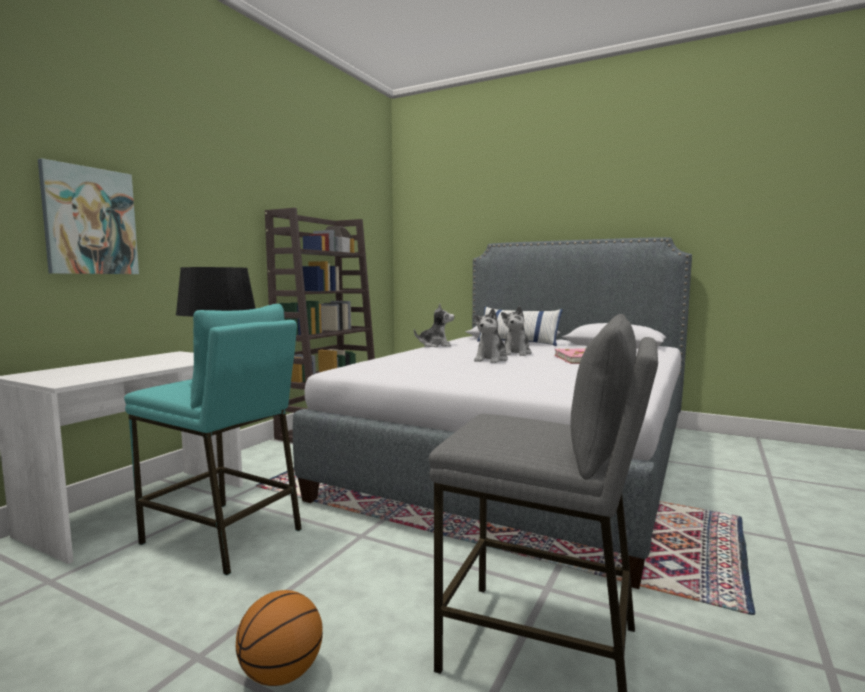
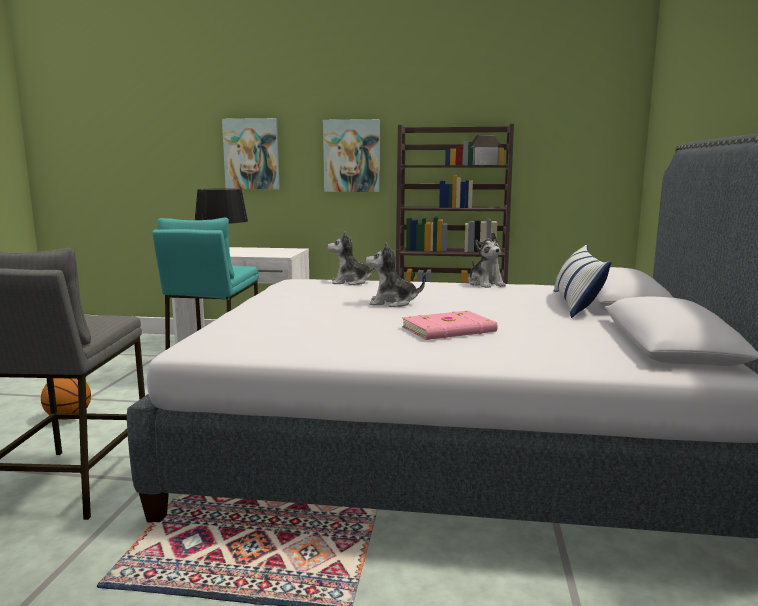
camera: 70 degrees right, 5 degrees up
(219, 235) = (352, 156): none -> picture
(516, 353) = (458, 307): plush toy -> plush toy (350, 282)

